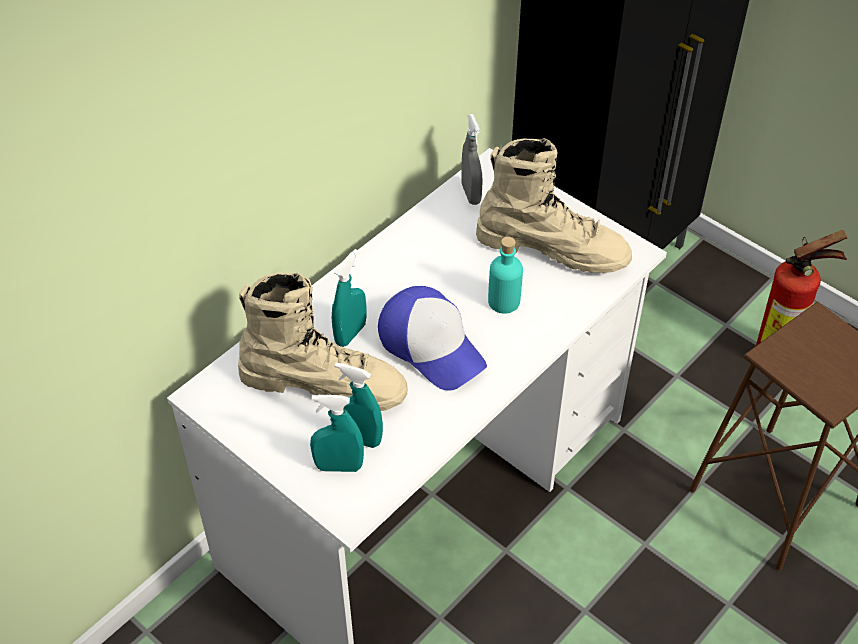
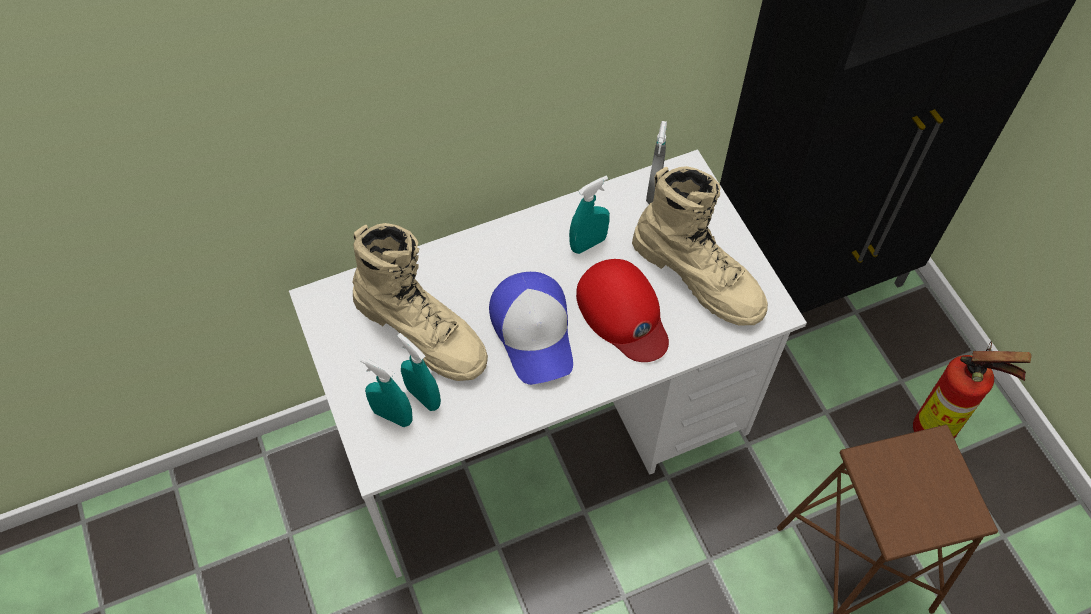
camera: 25 degrees right, 10 degrees up
(350, 334) = (470, 291): turquoise spray bottle -> turquoise spray bottle (588, 243)
(504, 301) = (623, 313): turquoise bottle -> red cap

